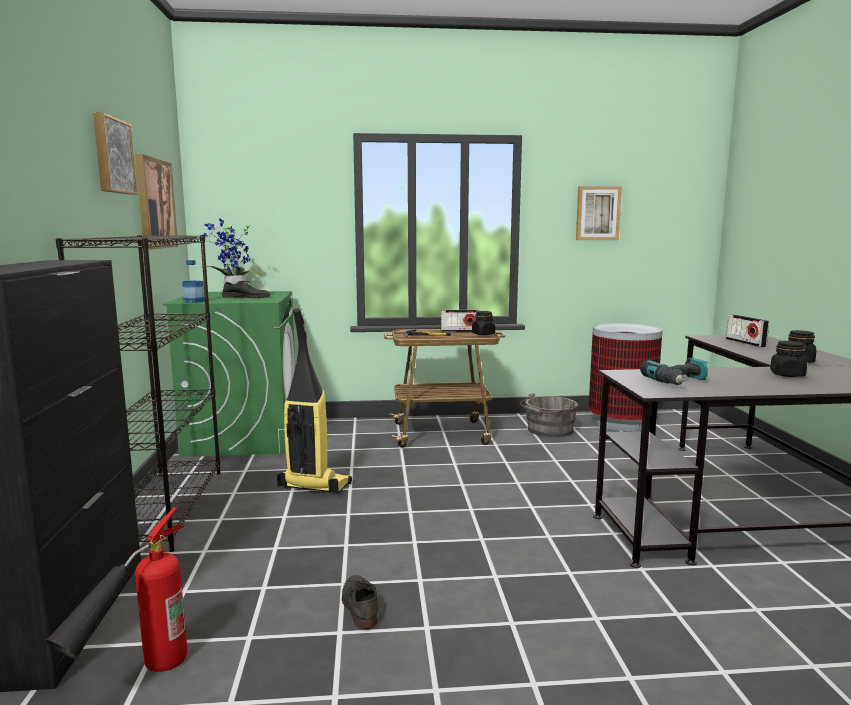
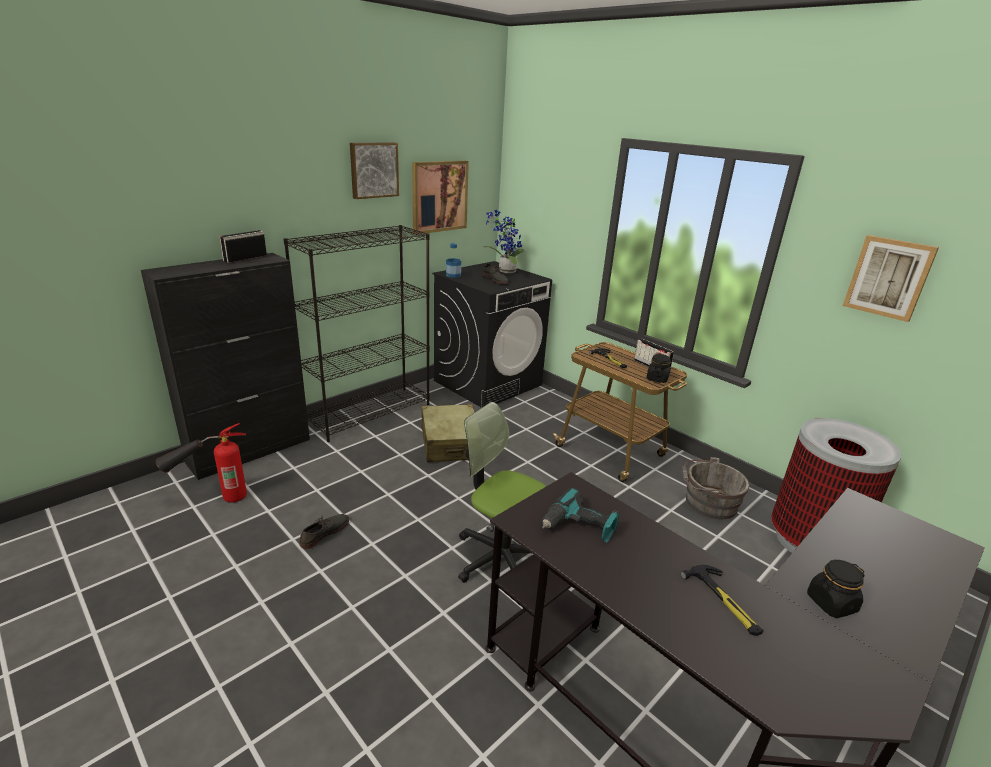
camera: 50 degrees right, 15 degrees up
(243, 436) = (488, 383): green washing machine -> black washing machine
(313, 486) = (450, 443): vacuum cleaner -> beige suitcase
(522, 521) = (501, 557): none -> office chair
(745, 343) = (884, 541): radio -> radio (245, 258)
(787, 375) = (724, 601): black jar -> hammer

